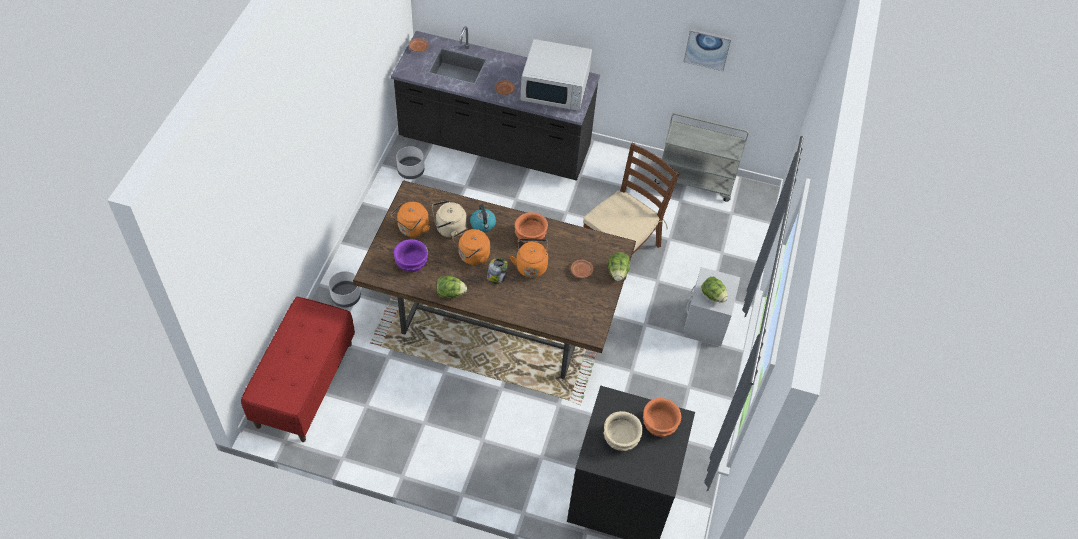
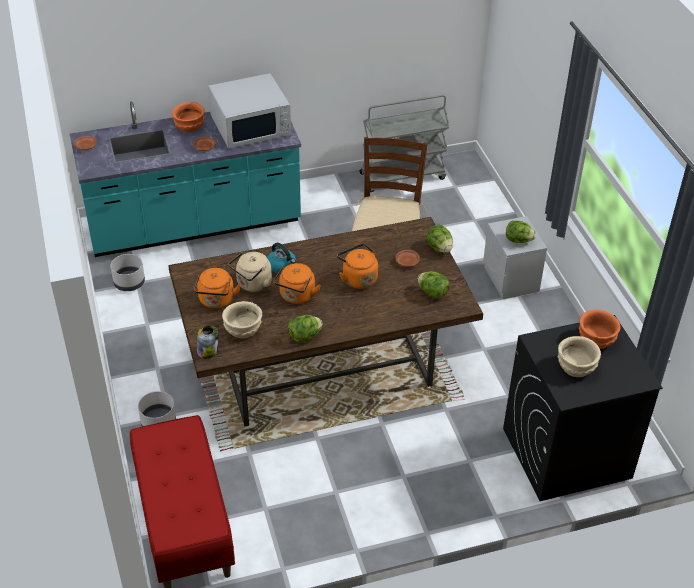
camera: 30 degrees left, 10 degrees down
(411, 263) = (242, 330): purple bowl -> beige bowl
(495, 144) = (194, 224): black counter -> turquoise counter
(497, 277) = (335, 302): jar -> jar (208, 351)
(530, 236) = (335, 255): orange bowl -> orange bowl (189, 126)
(577, 309) = (432, 293): none -> lettuce
(707, 49) = (382, 27): picture -> none

